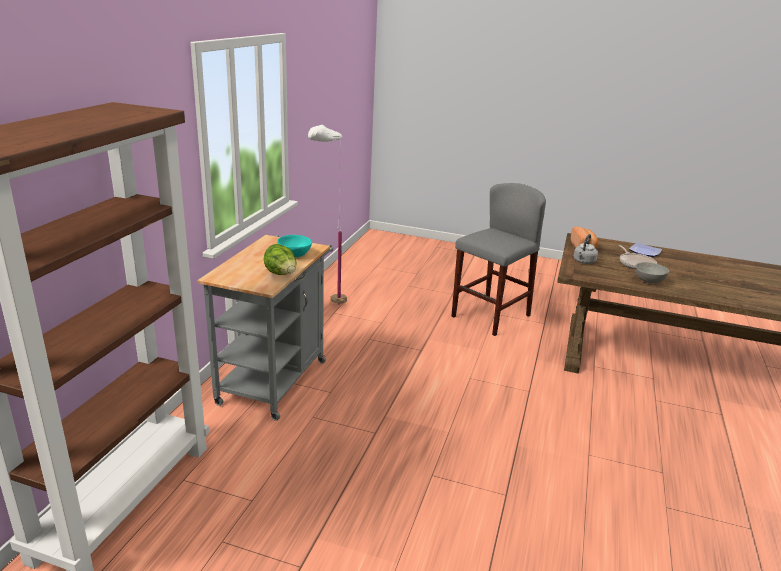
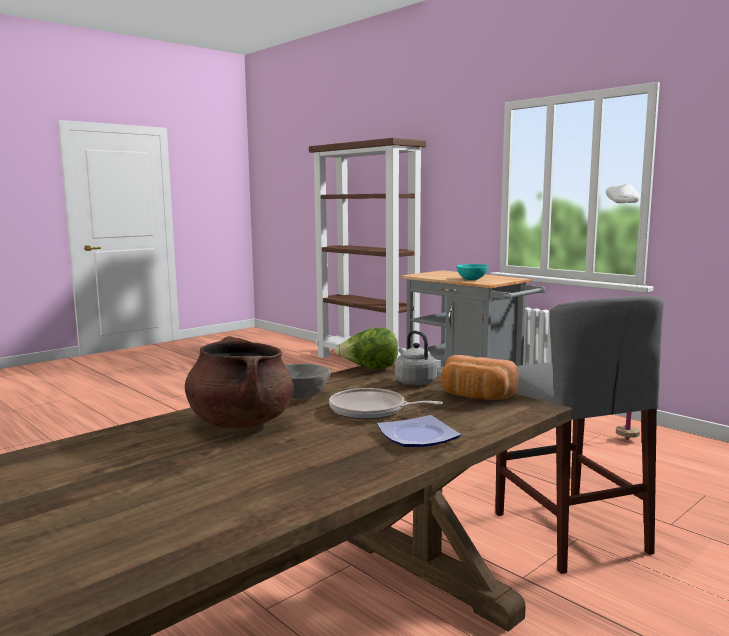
camera: 120 degrees right, 15 degrees down
(281, 274) = (433, 277): lettuce -> lettuce (369, 369)
(695, 284) = (241, 422): none -> brown cooking pot

